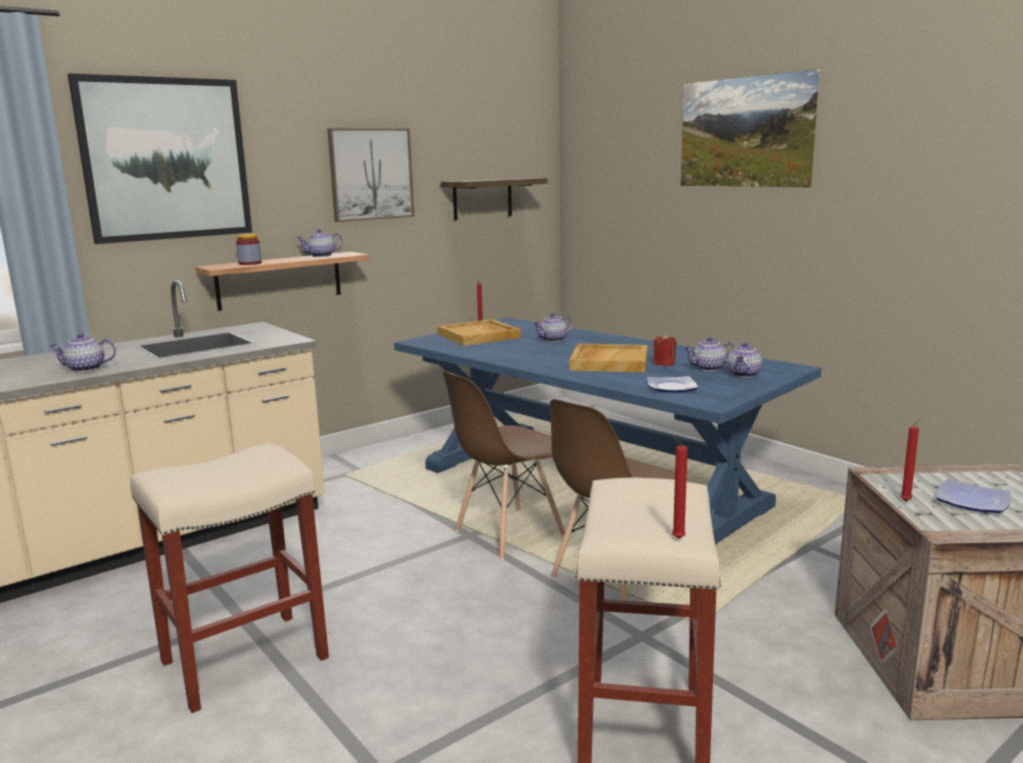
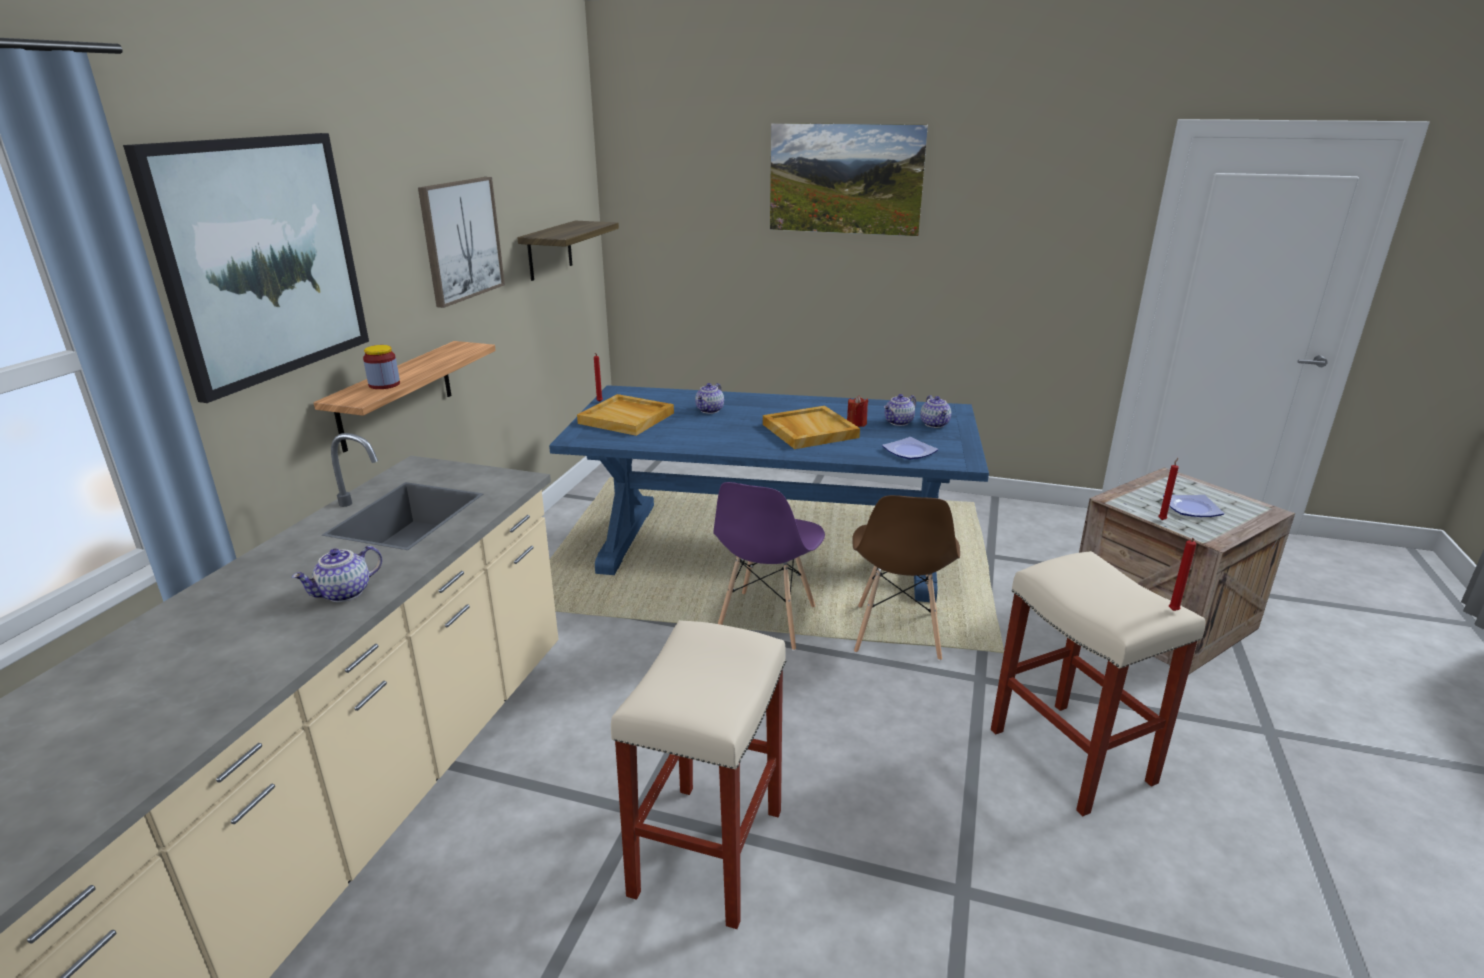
camera: 35 degrees left, 10 degrees up
(321, 256) = (443, 356): teapot -> none
(508, 534) = (766, 621): brown chair -> purple chair

